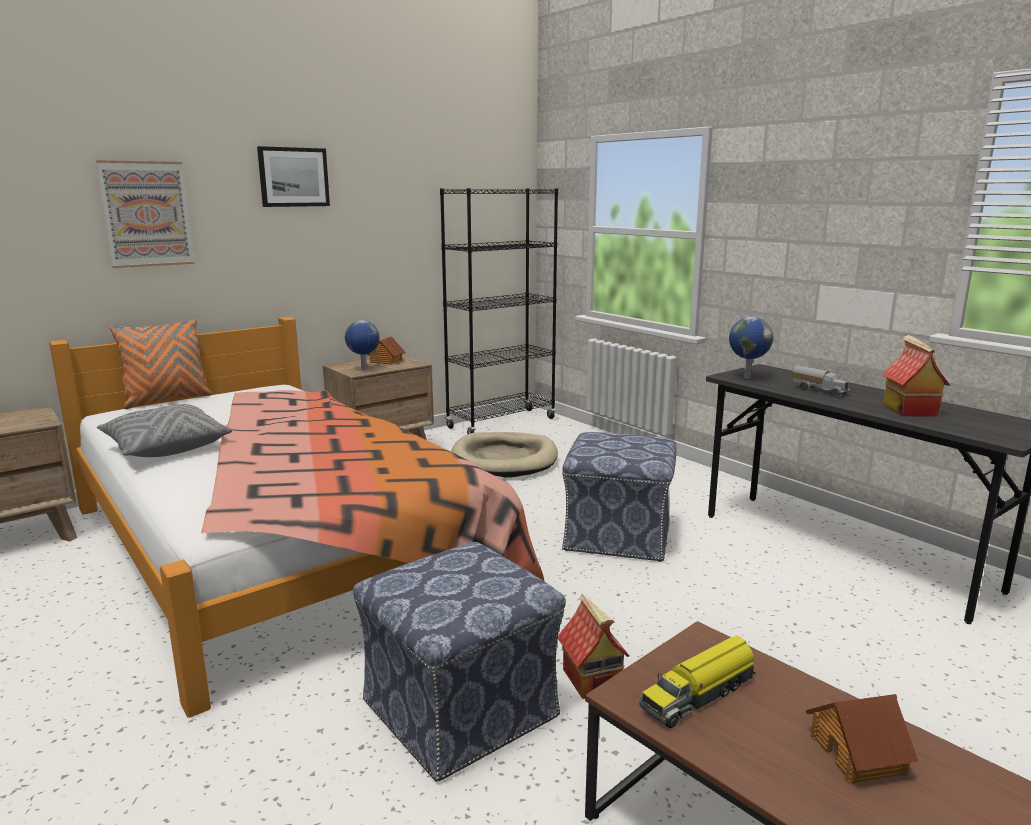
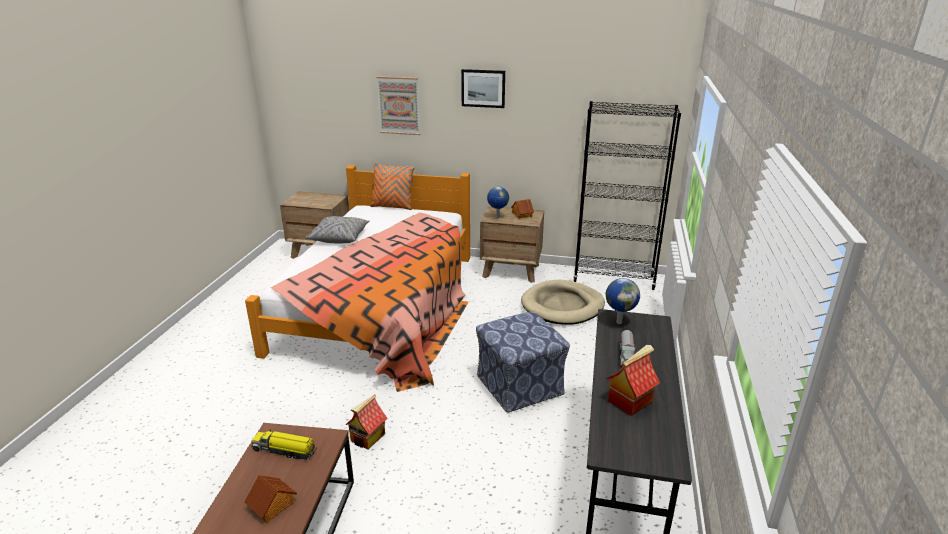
camera: 50 degrees right, 10 degrees up
(461, 708) = (315, 412): ottoman -> none

